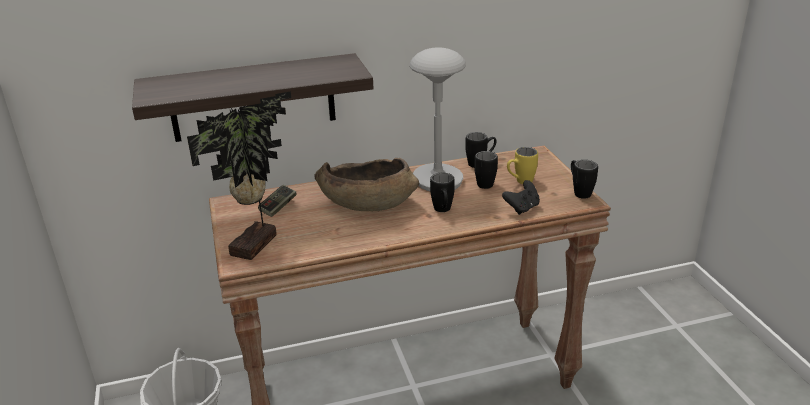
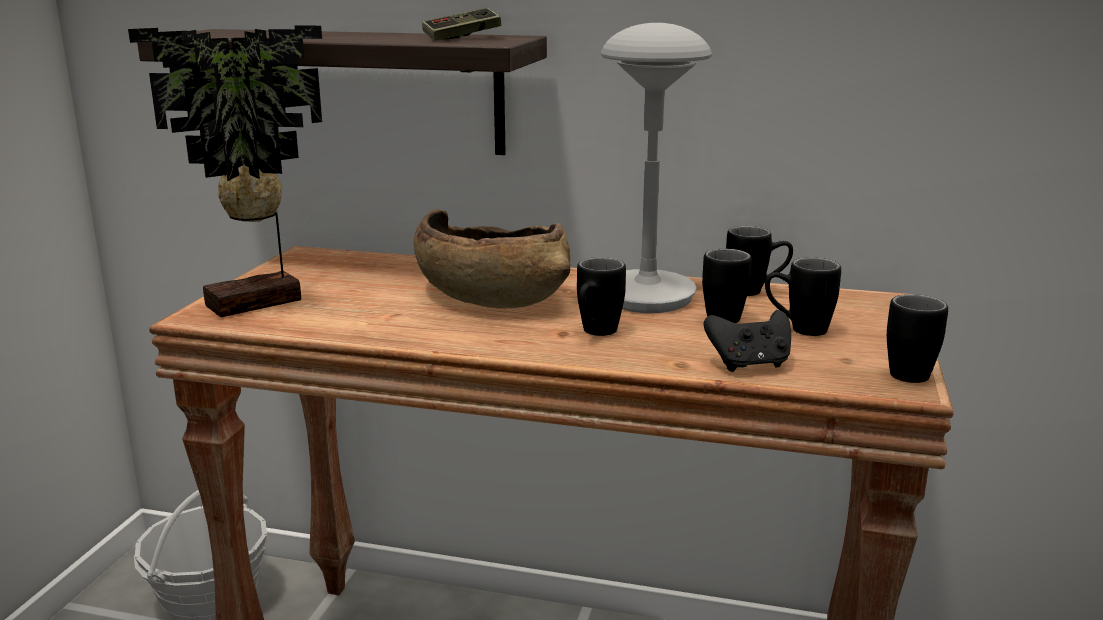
camera: 30 degrees right, 10 degrees down
(278, 207) = (359, 272): game controller -> game controller (462, 38)
(520, 182) = (797, 329): yellow mug -> black mug

